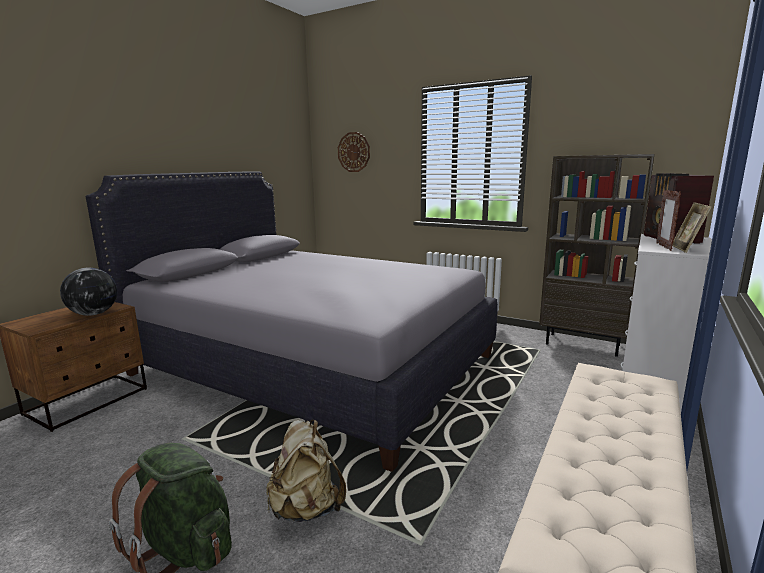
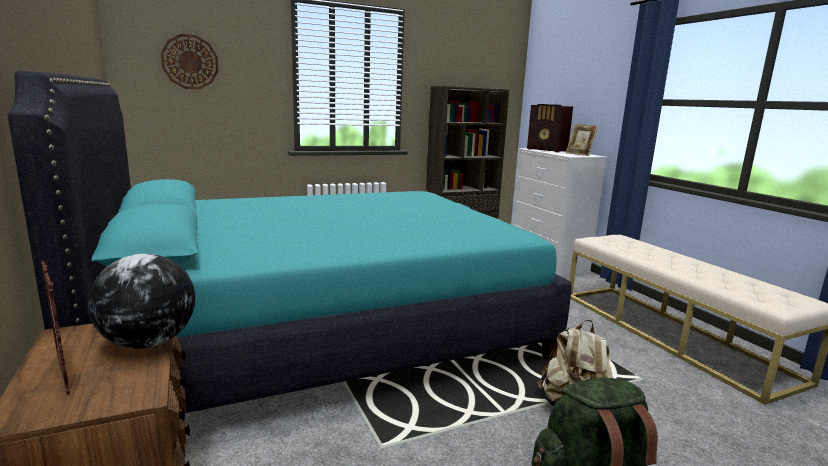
camera: 55 degrees left, 0 degrees up
(312, 365) = (323, 330): grey bed -> turquoise bed
(663, 247) = (567, 154): picture frame -> picture frame (64, 375)

